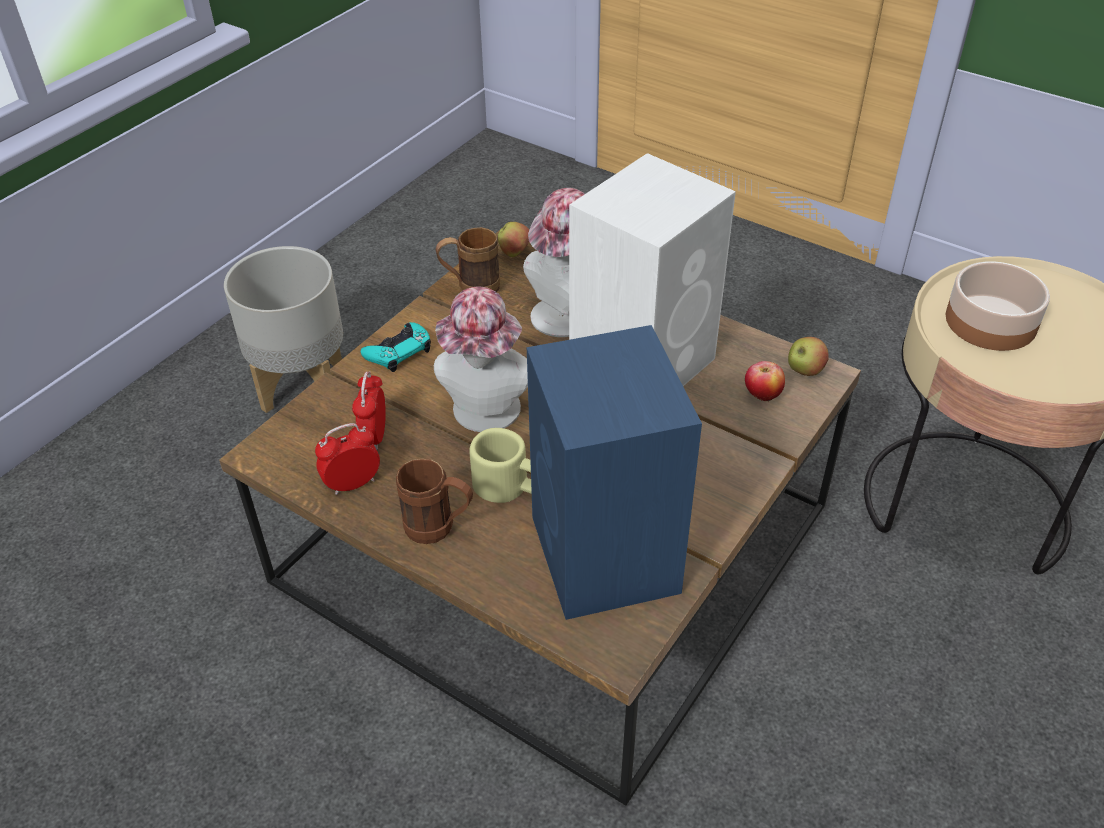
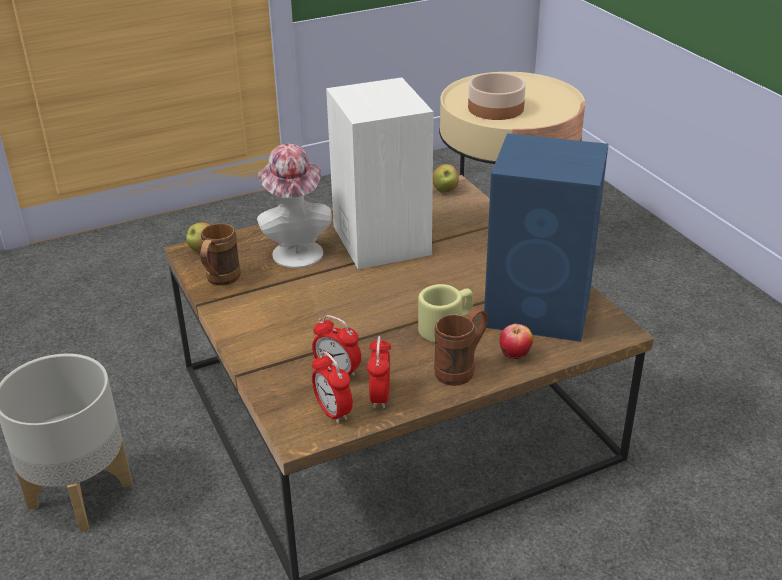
camera: 60 degrees left, 10 degrees down
(309, 460) = (333, 412): none -> alarm clock
(398, 352) = (253, 334): turquoise game controller -> none
(485, 415) = (366, 316): hat -> none
(762, 396) = (453, 211): apple -> apple (515, 356)

